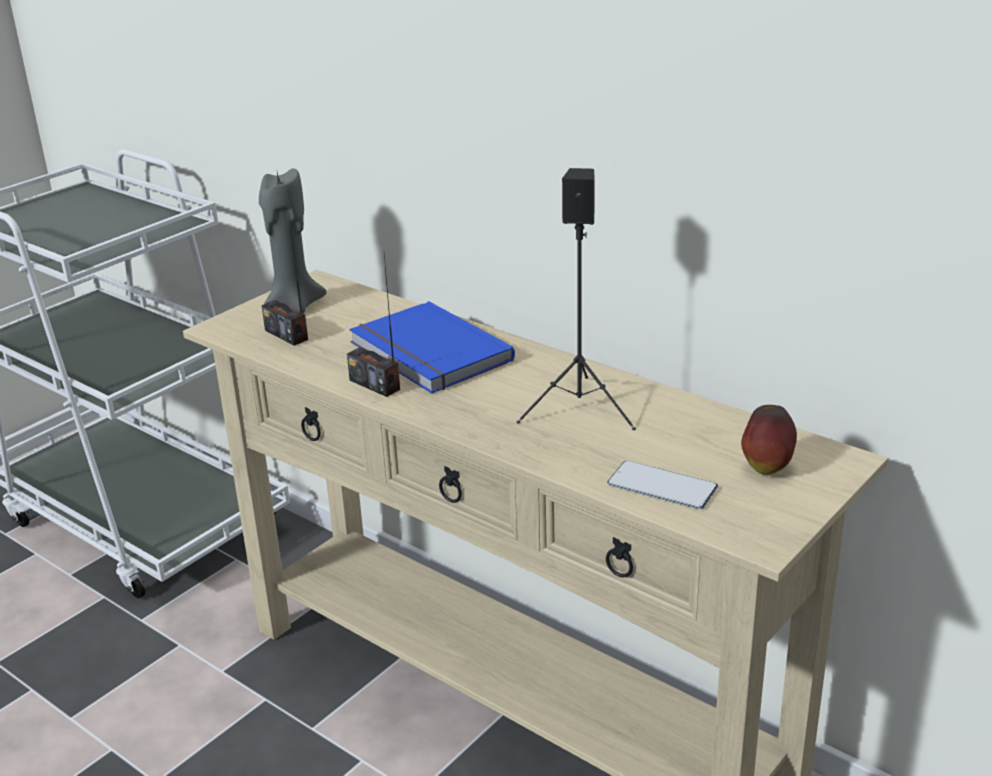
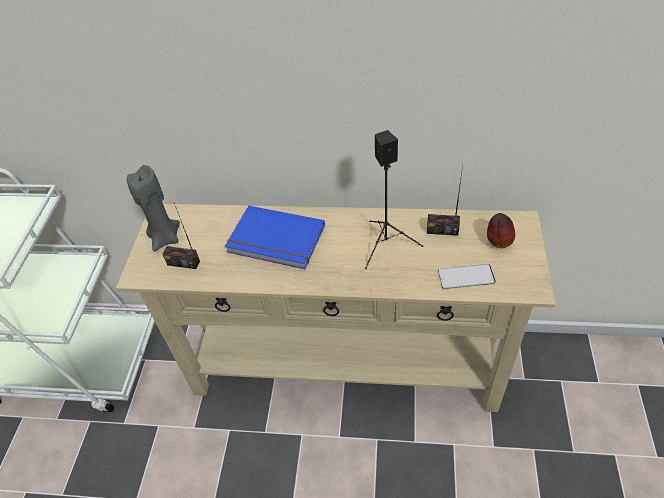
camera: 30 degrees left, 20 degrees up
(375, 384) = (269, 277): radio -> radio (442, 230)

